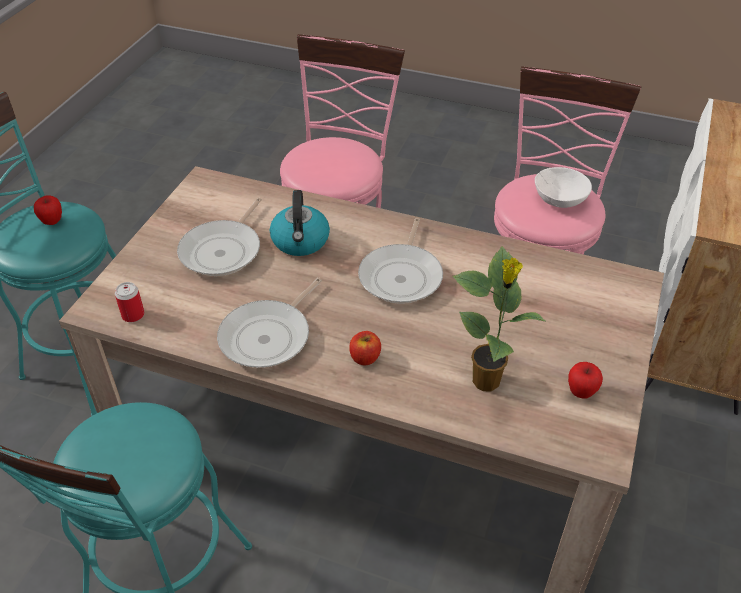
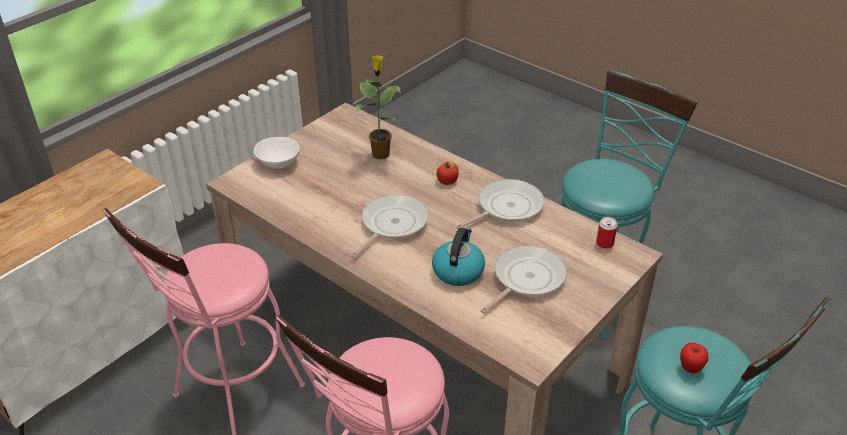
camera: 160 degrees left, 5 degrees down
(559, 199) = (208, 269): white bowl -> white bowl (278, 163)
(581, 392) = (331, 138): apple -> none

